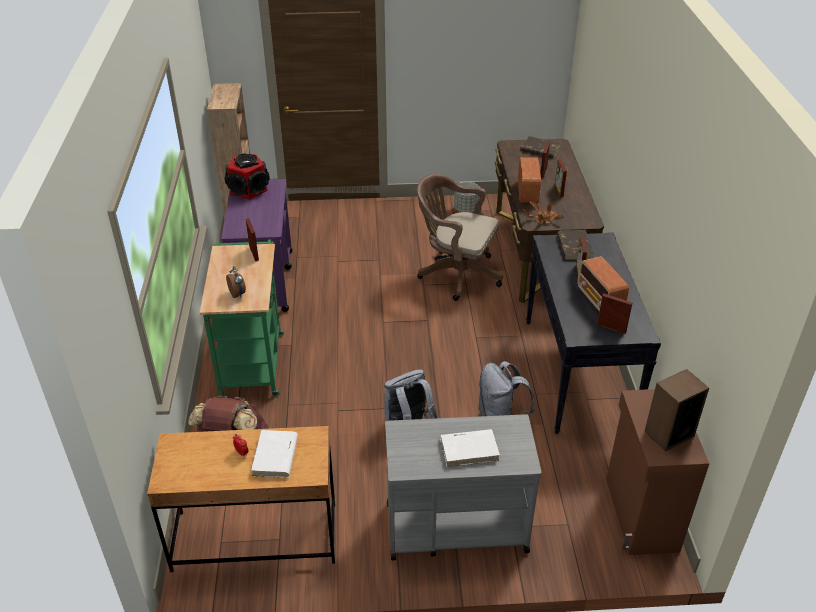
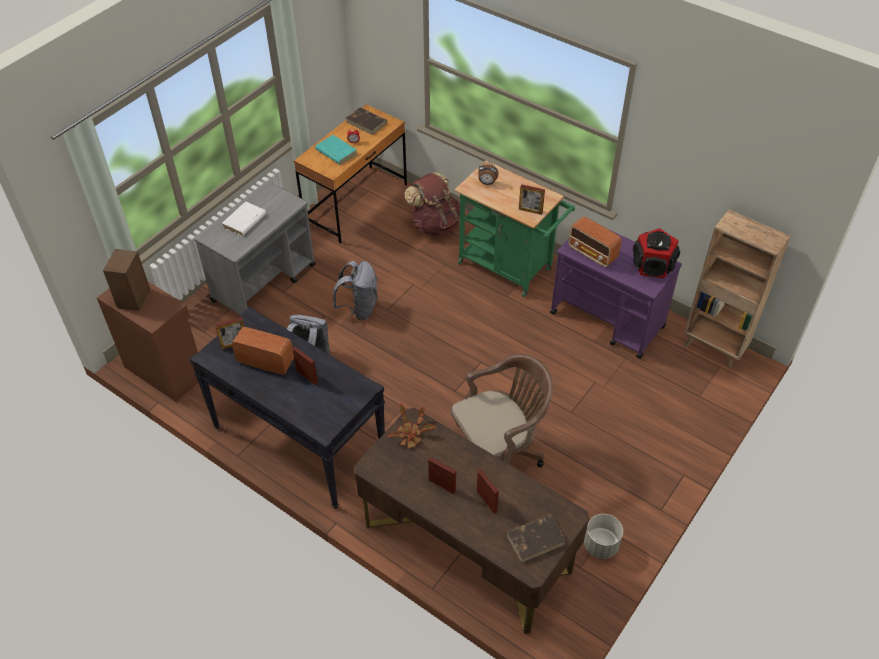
camera: 130 degrees right, 10 degrees up
(275, 456) = (335, 151): white book -> turquoise book
(527, 192) = (464, 457): radio -> radio (593, 253)
(574, 247) = (338, 401): brown book -> brown book (367, 122)

